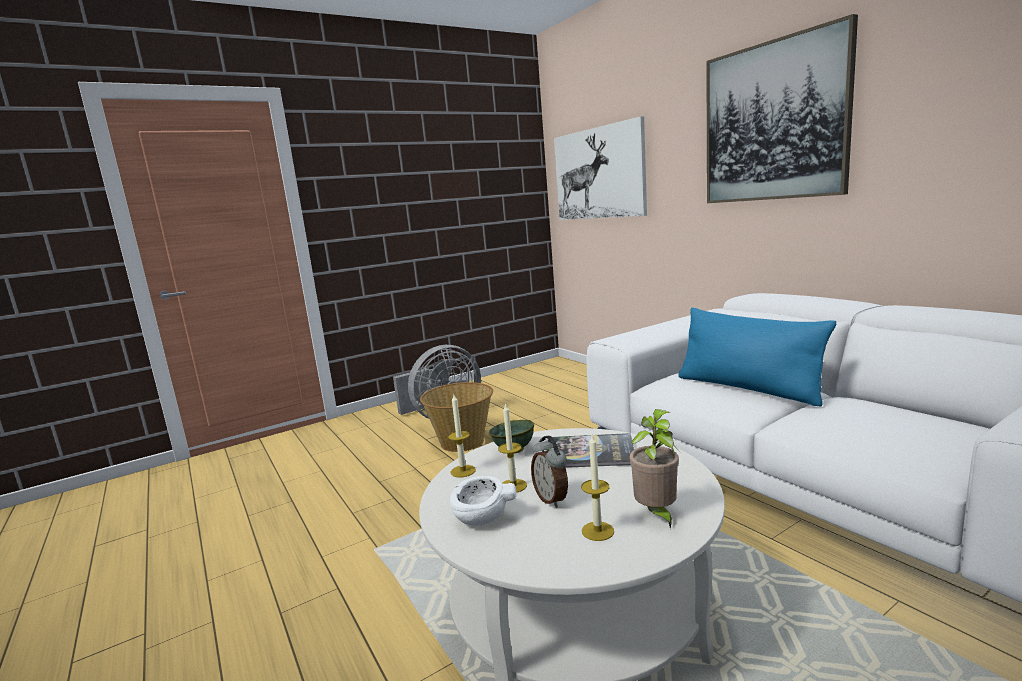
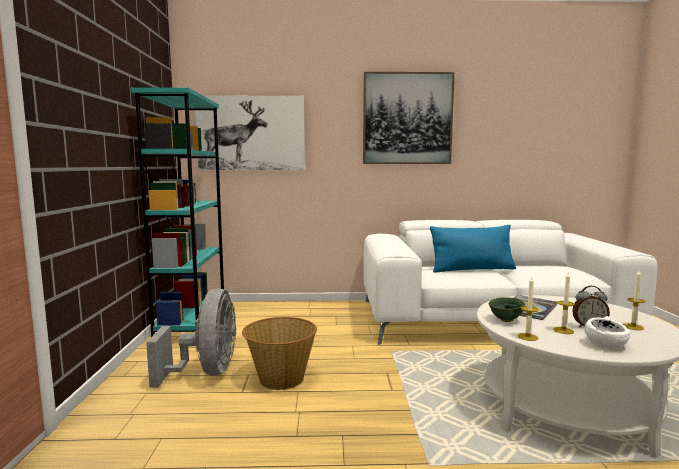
camera: 60 degrees left, 5 degrees down
(520, 376) = (192, 323): none -> turquoise bookcase
(656, 514) = (619, 314): potted plant -> none

